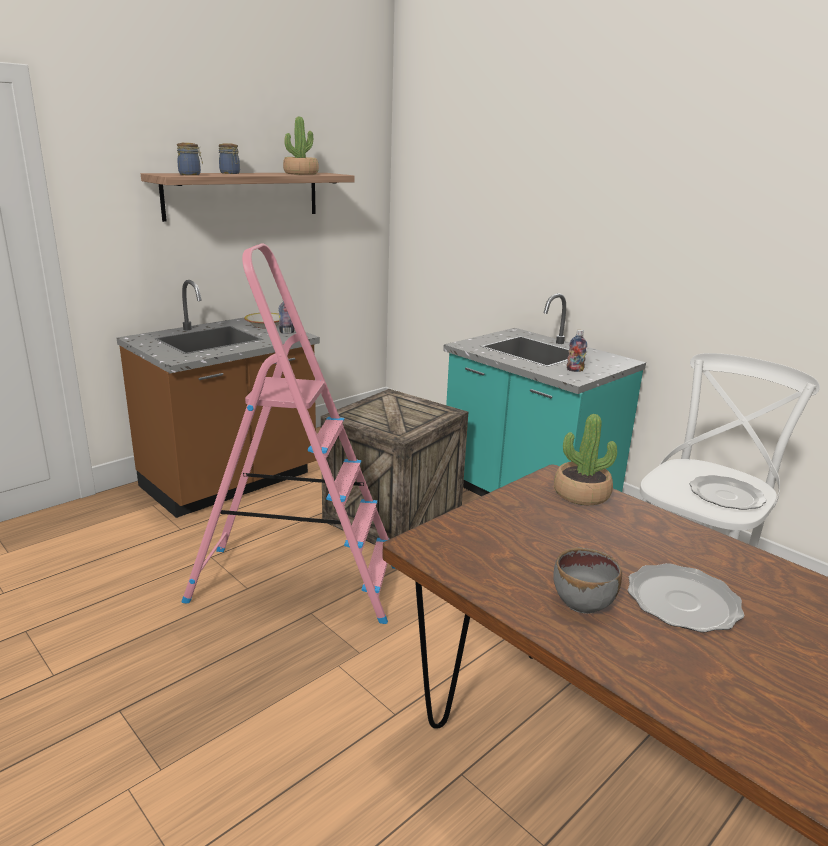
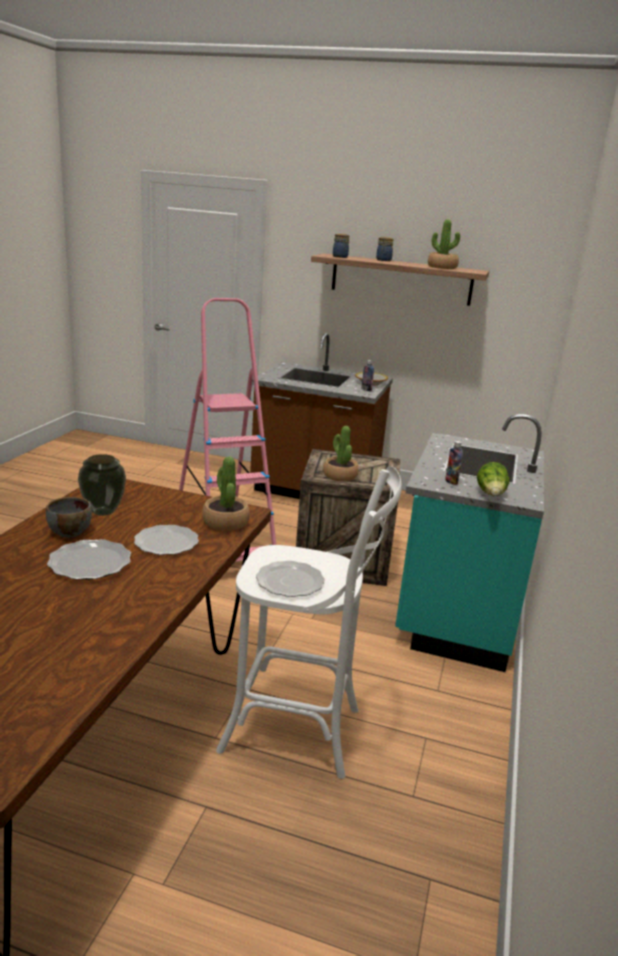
camera: 60 degrees right, 0 degrees up
(410, 424) = (340, 476): none -> potted plant
(523, 564) = (104, 512): none -> vase
(608, 366) = (491, 494): none -> lettuce
(630, 540) = (165, 543): none -> plate

